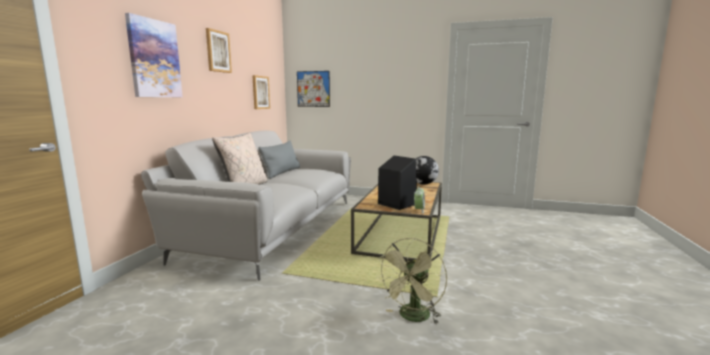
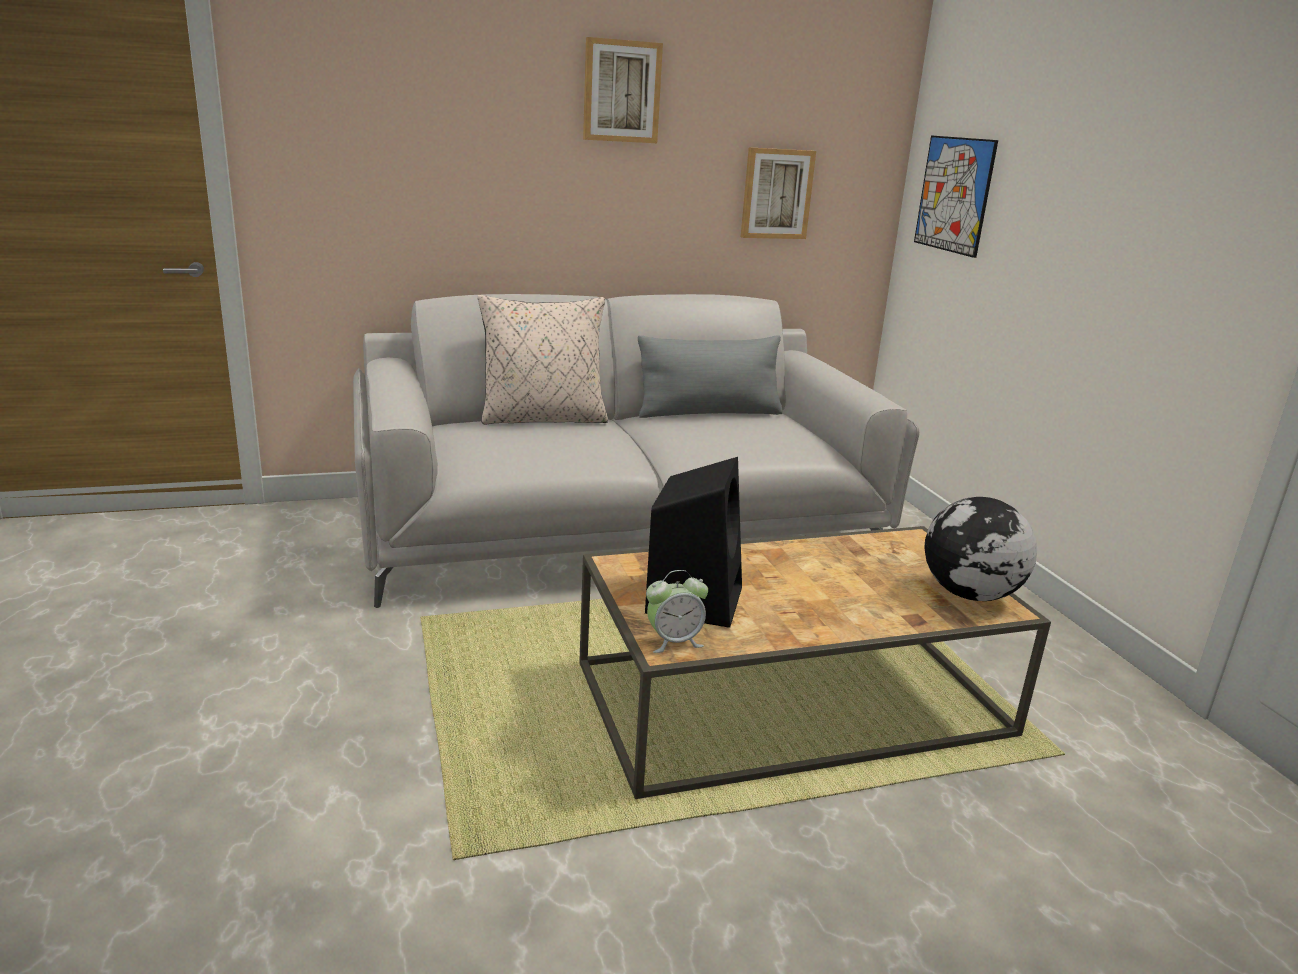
camera: 55 degrees right, 10 degrees up
(154, 59) = (425, 119): picture -> none
(412, 317) = (329, 843): green fan -> none

